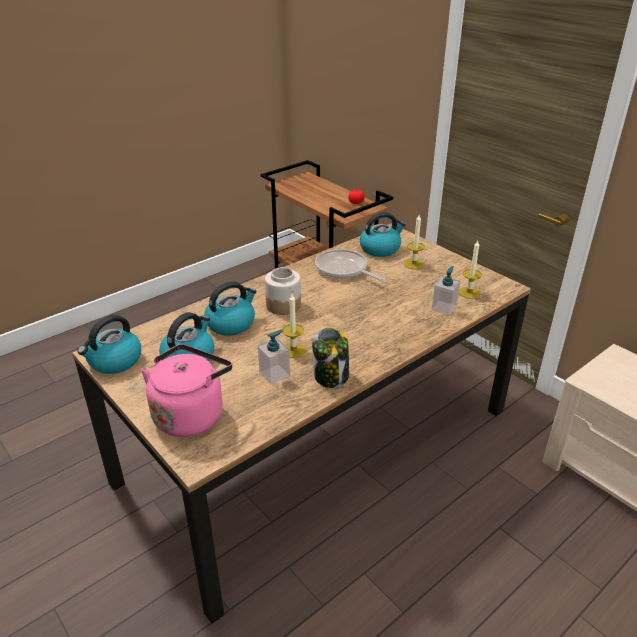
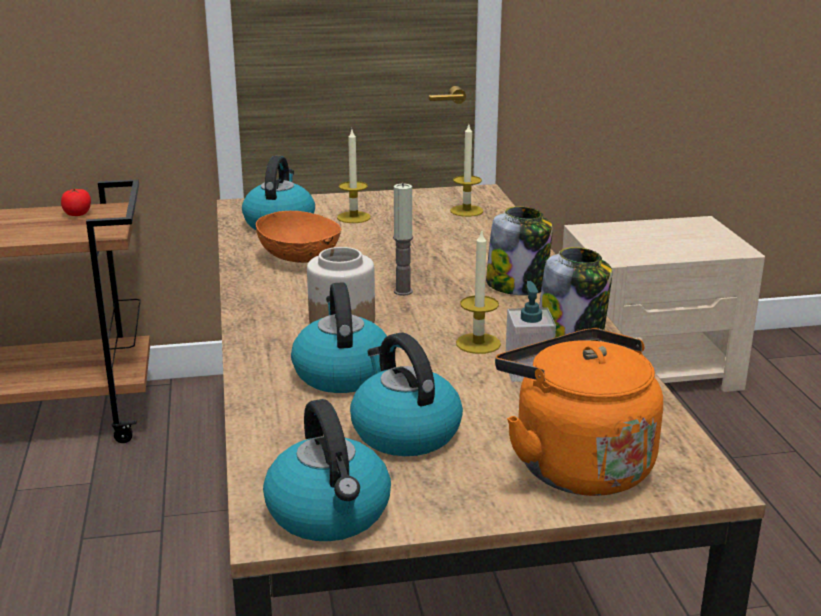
camera: 60 degrees left, 10 degrees down
(191, 414) = (576, 463): pink kettle -> orange kettle
(334, 310) = (403, 291): none -> candle
(343, 270) = (301, 258): frying pan -> orange bowl
(378, 341) = (517, 285): none -> jar
(444, 307) = (484, 231): soap dispenser -> none

